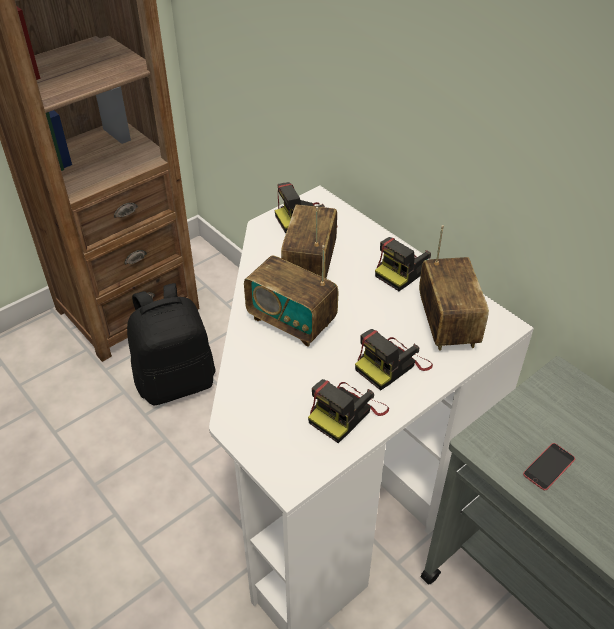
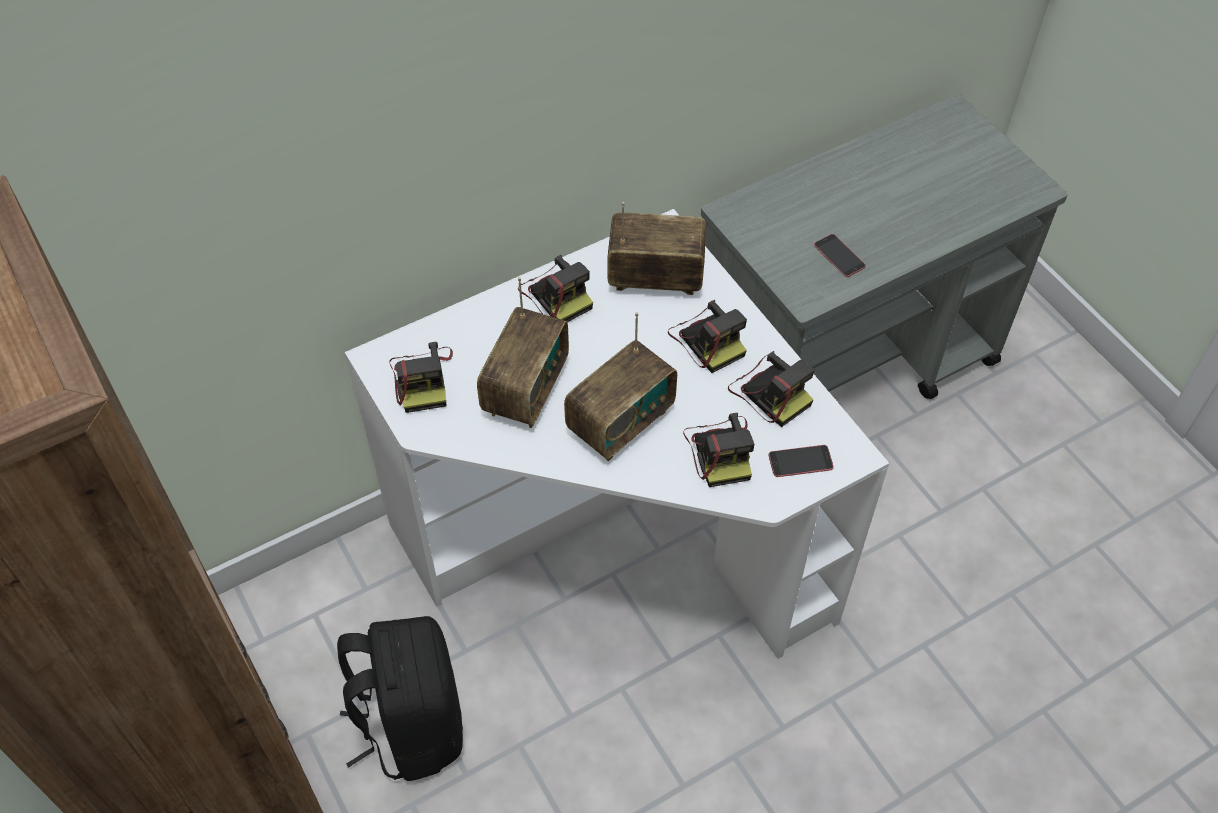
camera: 80 degrees left, 10 degrees up
(275, 441) = (800, 461): none -> phone
(276, 385) = (720, 451): none -> camera
(310, 268) = (526, 390): radio -> radio turned 90 degrees counterclockwise

